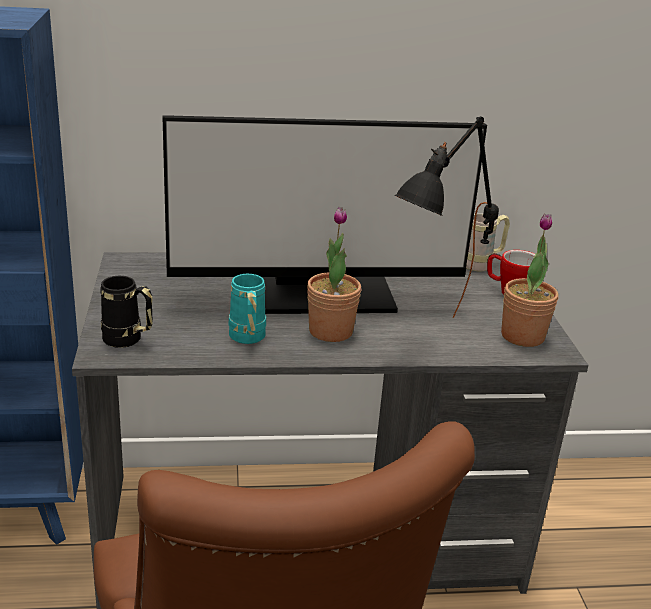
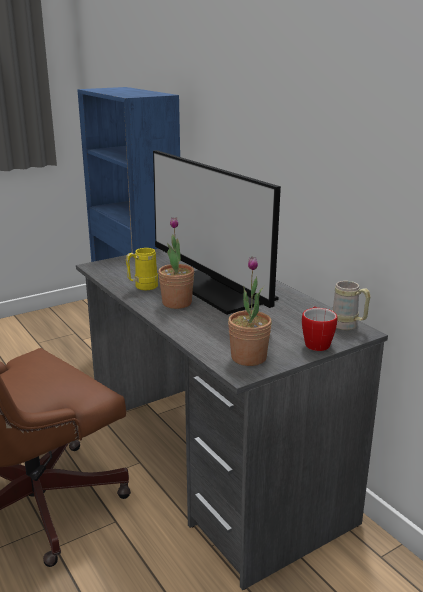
camera: 65 degrees right, 5 degrees down
(128, 341) = (111, 267): black mug -> none
(247, 339) = (142, 287): turquoise mug -> yellow mug
(435, 338) = (206, 331): black table lamp -> none

